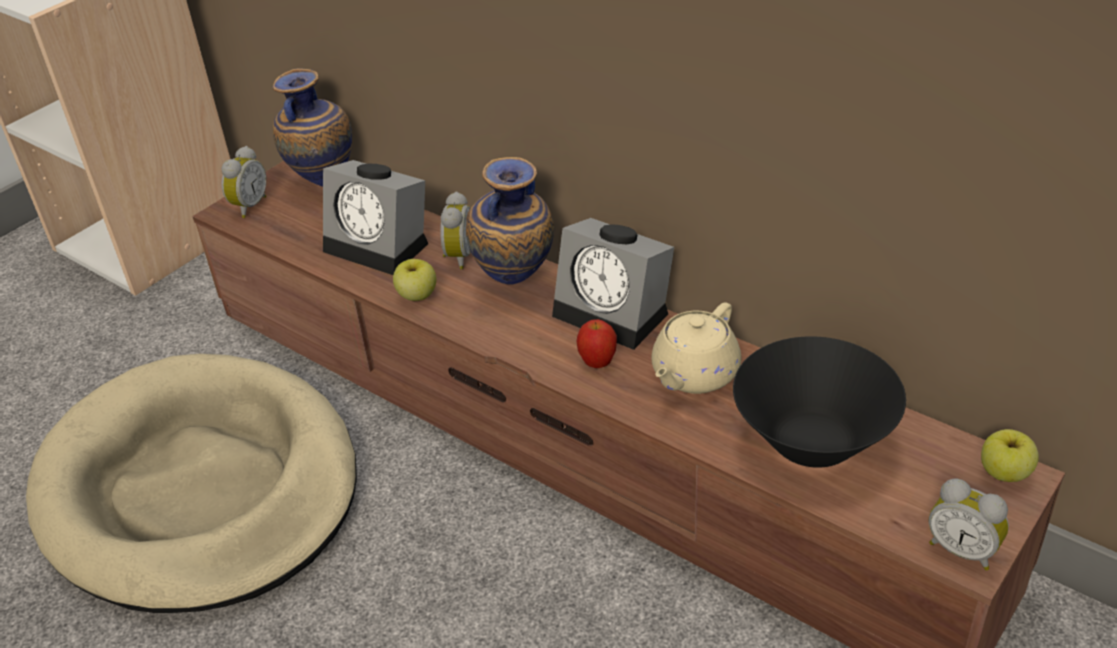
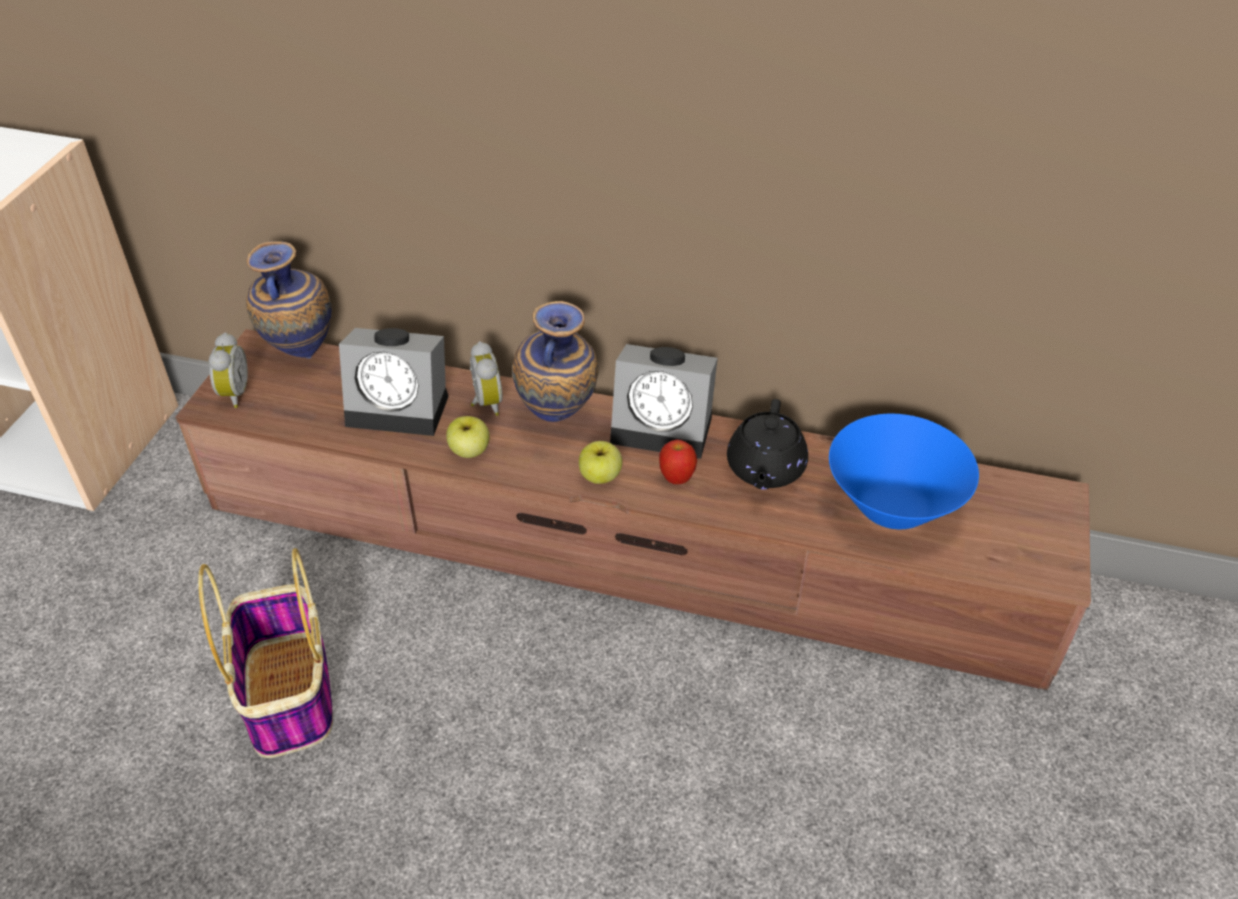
camera: 25 degrees left, 5 degrees up
(200, 489) = (290, 695): beige dog bed -> basket
(694, 374) = (765, 469): beige teapot -> black teapot
(812, 441) = (892, 505): black bowl -> blue bowl
(962, 549) = (1050, 567): alarm clock -> none
(1005, 473) = (1048, 495): apple -> apple (600, 477)

